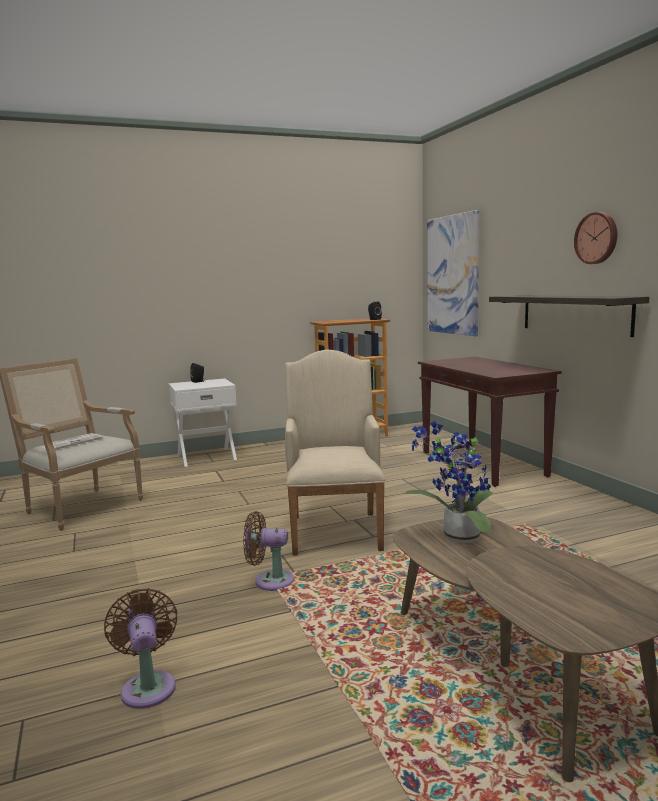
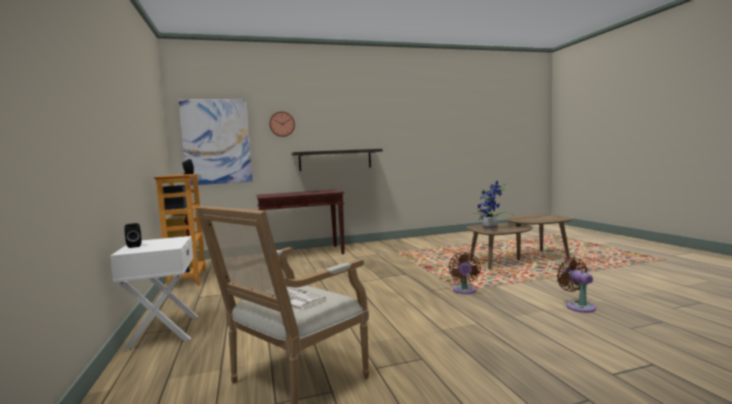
camera: 85 degrees left, 5 degrees down
(148, 686) = (578, 306): brown fan -> brown fan turned 90 degrees clockwise
(335, 529) = (394, 280): beige armchair -> none
(597, 238) = (345, 123): wall clock -> wall clock (282, 124)

